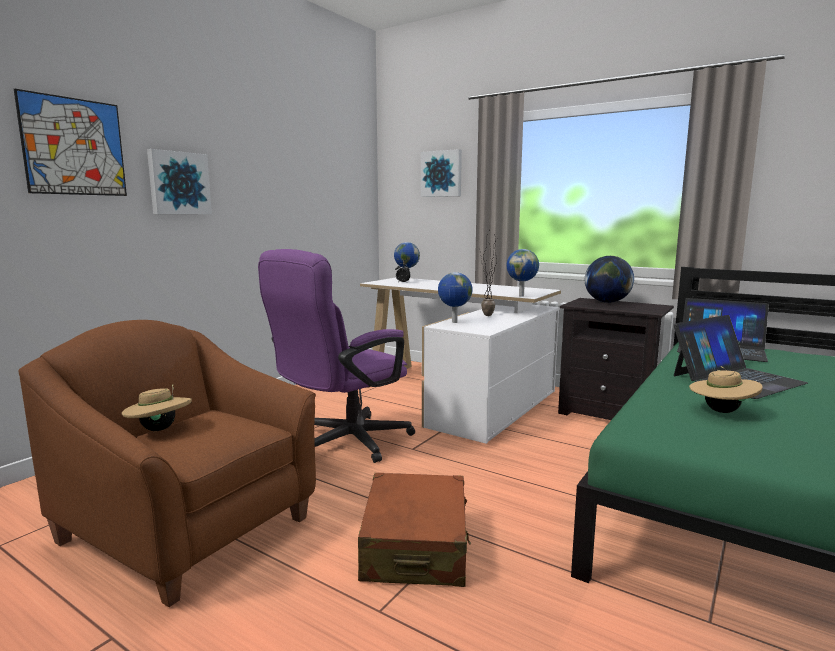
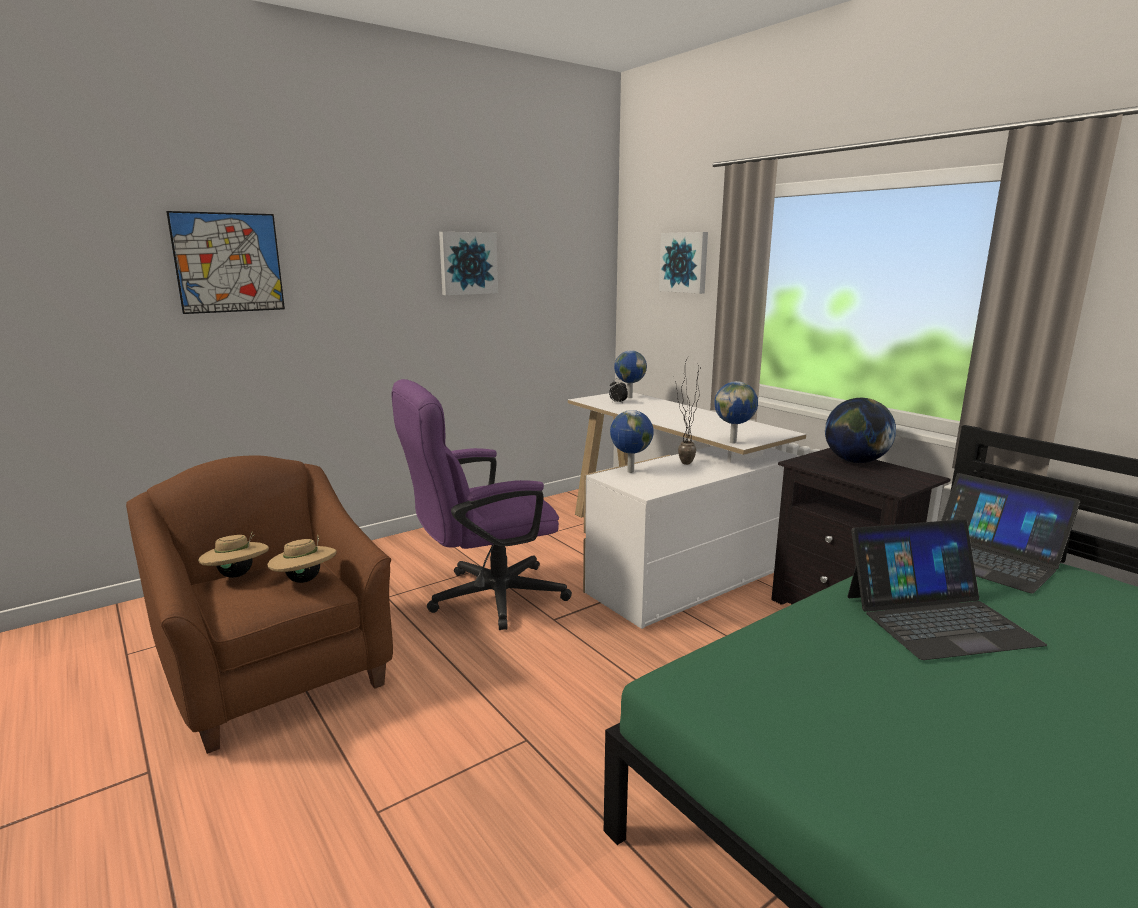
camera: 20 degrees right, 5 degrees up
(178, 183) = (345, 291): picture -> picture (467, 263)
(415, 546) = (465, 746): brown suitcase -> none
(721, 411) = (843, 671): beige hat -> beige hat (305, 580)

